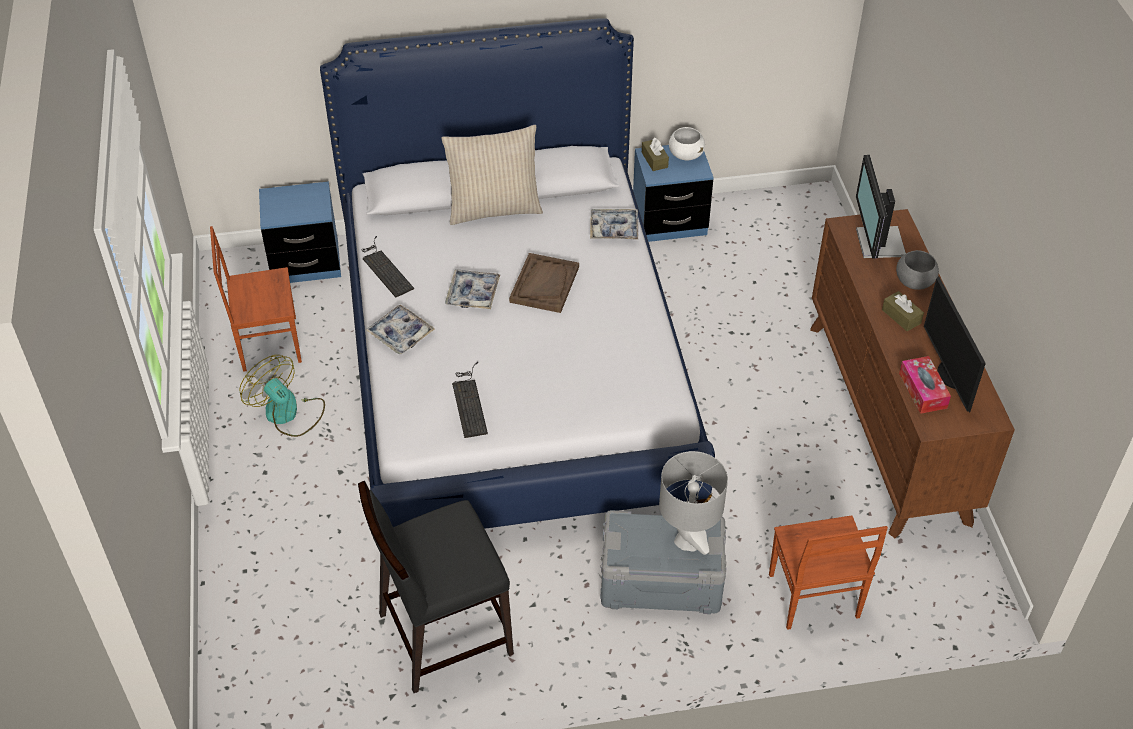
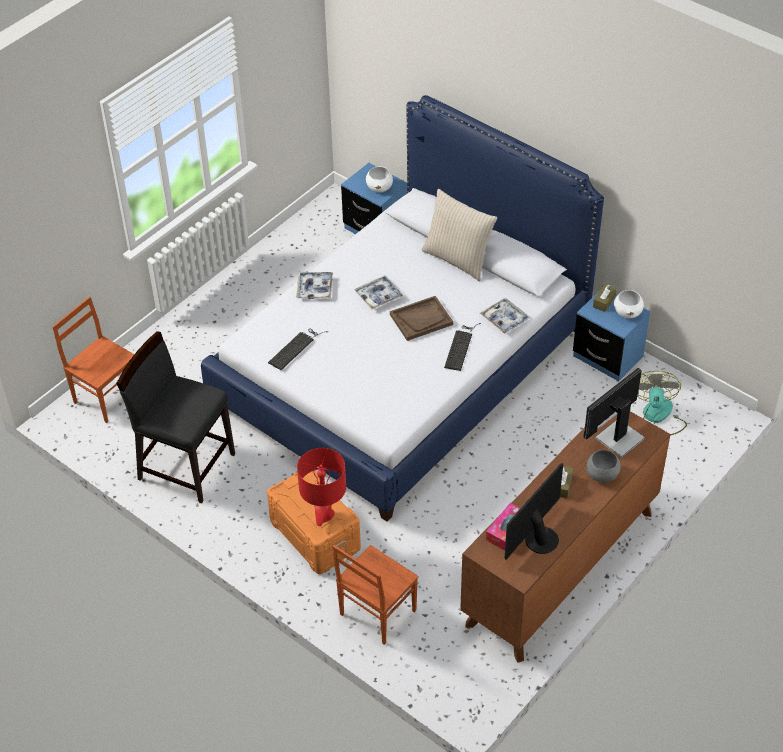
camera: 50 degrees right, 0 degrees up
(268, 343) = (301, 257): brown chair -> brown chair (107, 396)
(288, 413) = (262, 301): fan -> fan (658, 417)
(306, 204) = (379, 187): none -> white bowl
(385, 268) = (356, 249): keyboard -> keyboard (460, 346)
(661, 580) = (316, 534): grey storage box -> orange storage box
(687, 541) = (324, 514): grey table lamp -> red table lamp

